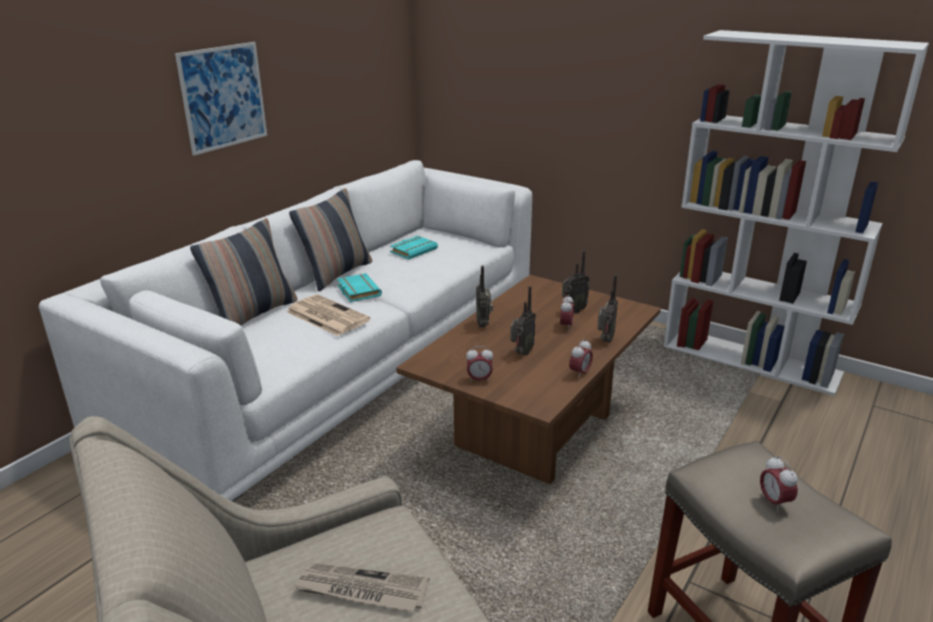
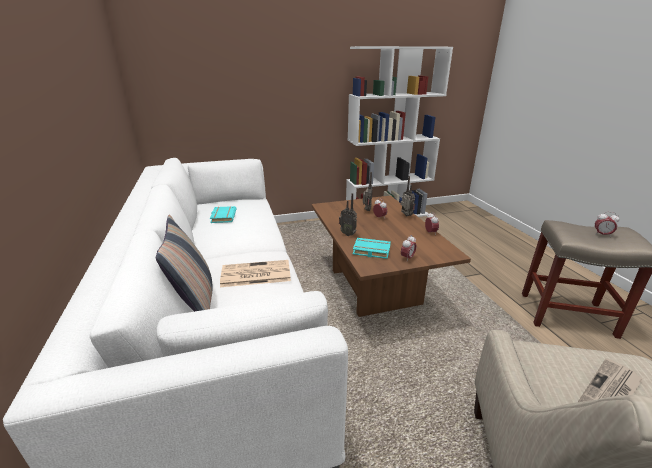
camera: 50 degrees left, 0 degrees up
(223, 97) = (56, 108): picture -> none
(336, 274) = (199, 249): pillow -> none
(357, 291) = (239, 252): turquoise book -> turquoise book (370, 251)
(521, 353) = (392, 237): radio -> none

